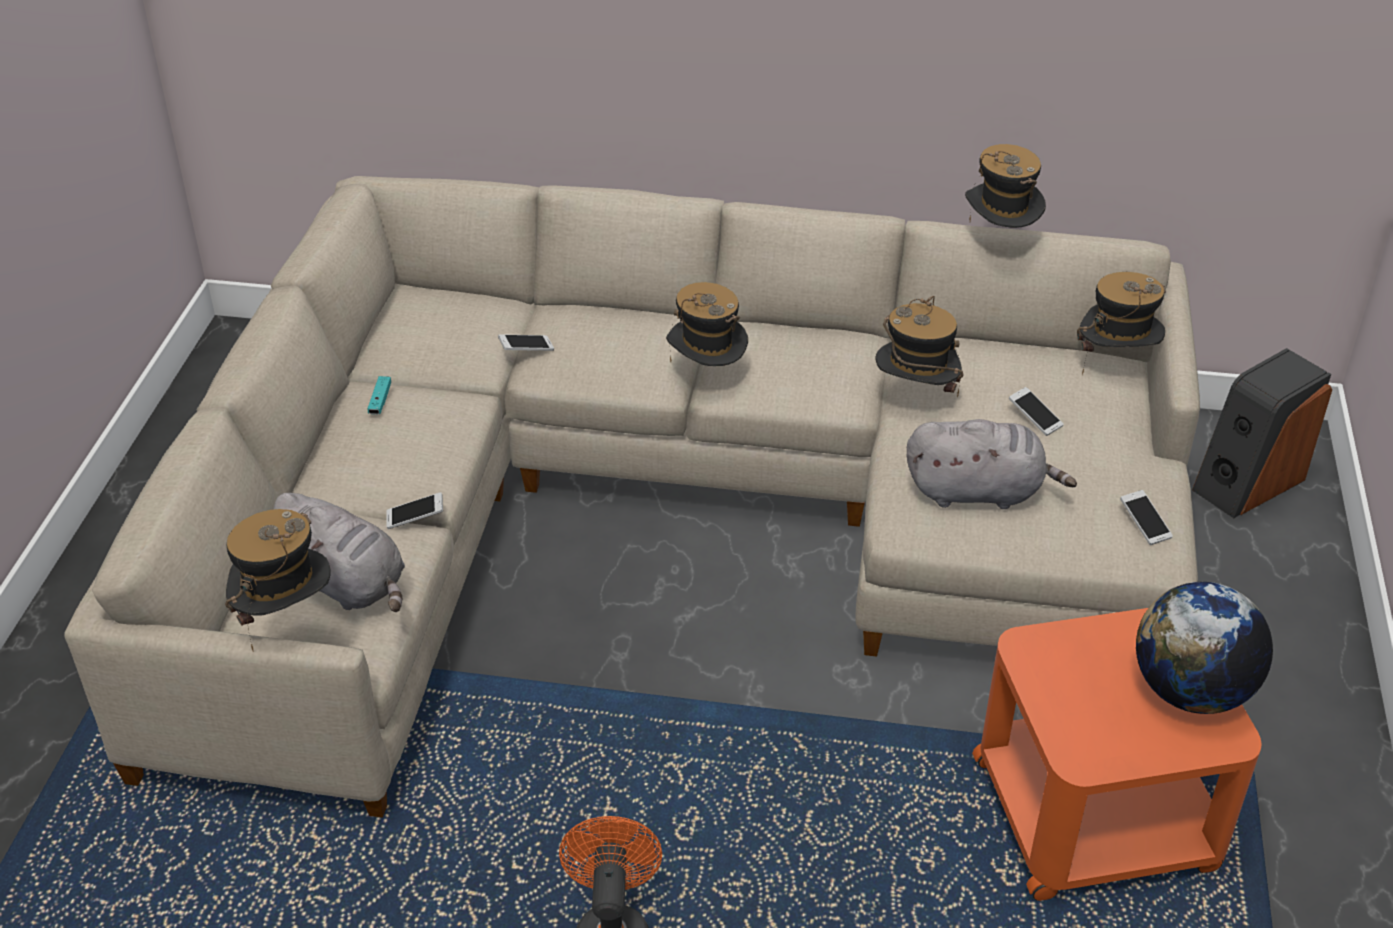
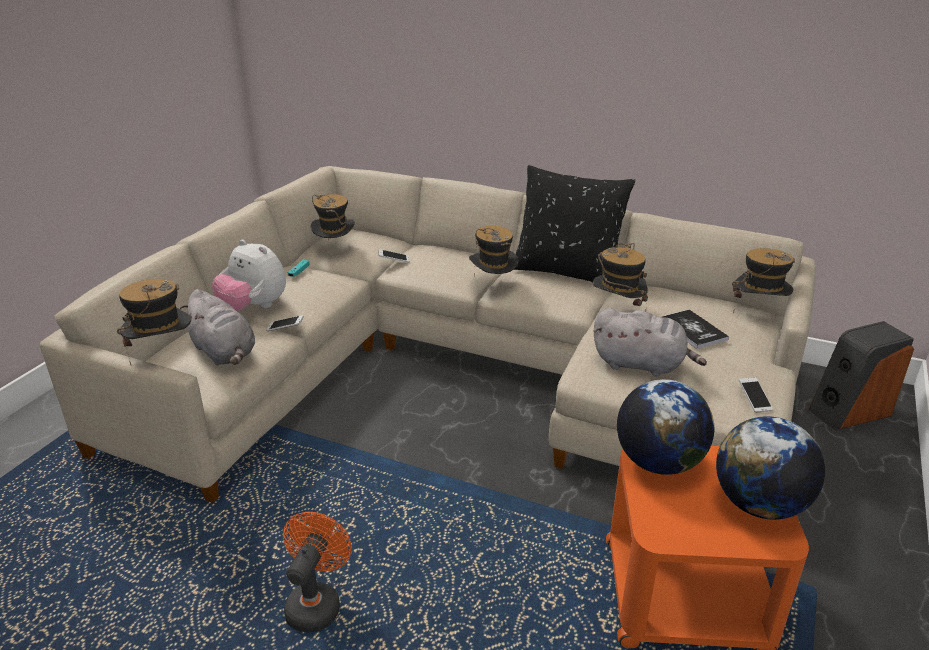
camera: 15 degrees right, 10 degrees down
(341, 486) = (253, 307): none -> plush toy
(812, 328) = (567, 271): none -> black pillow
(999, 240) = (689, 225): hat -> hat (335, 249)
(1034, 418) = (692, 330): phone -> book
(1051, 654) = (658, 463): none -> globe

